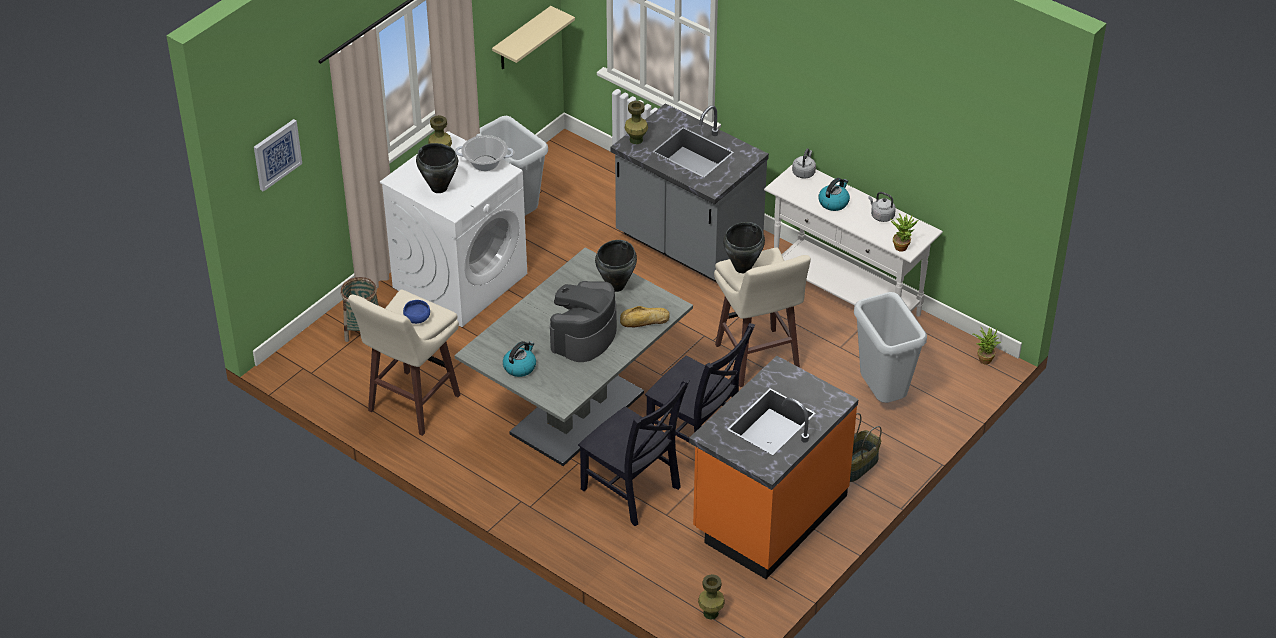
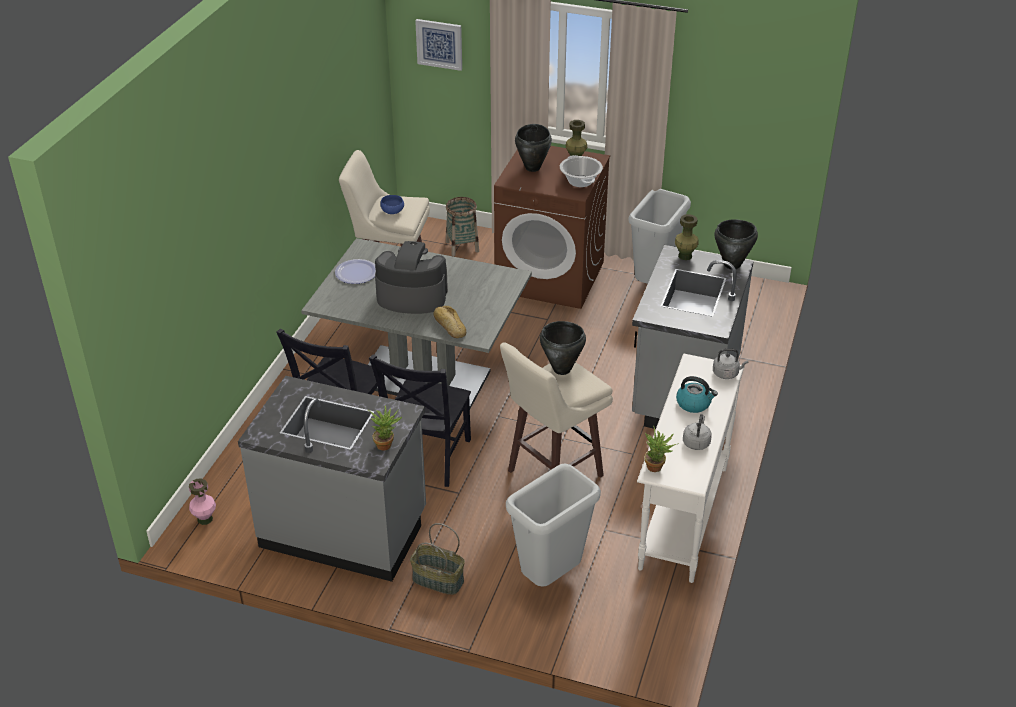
camera: 70 degrees right, 5 degrees down
(460, 280) = (550, 277): white washing machine -> brown washing machine
(520, 367) = (356, 272): kettle -> plate
(522, 40) = (746, 151): beige shelf -> none
(616, 286) = (488, 299): black cooking pot -> black cooking pot (732, 265)
(711, 613) = (205, 519): green vase -> pink vase
(768, 514) = (344, 529): orange counter -> grey counter
(984, 358) = (655, 652): potted plant -> potted plant (386, 444)

